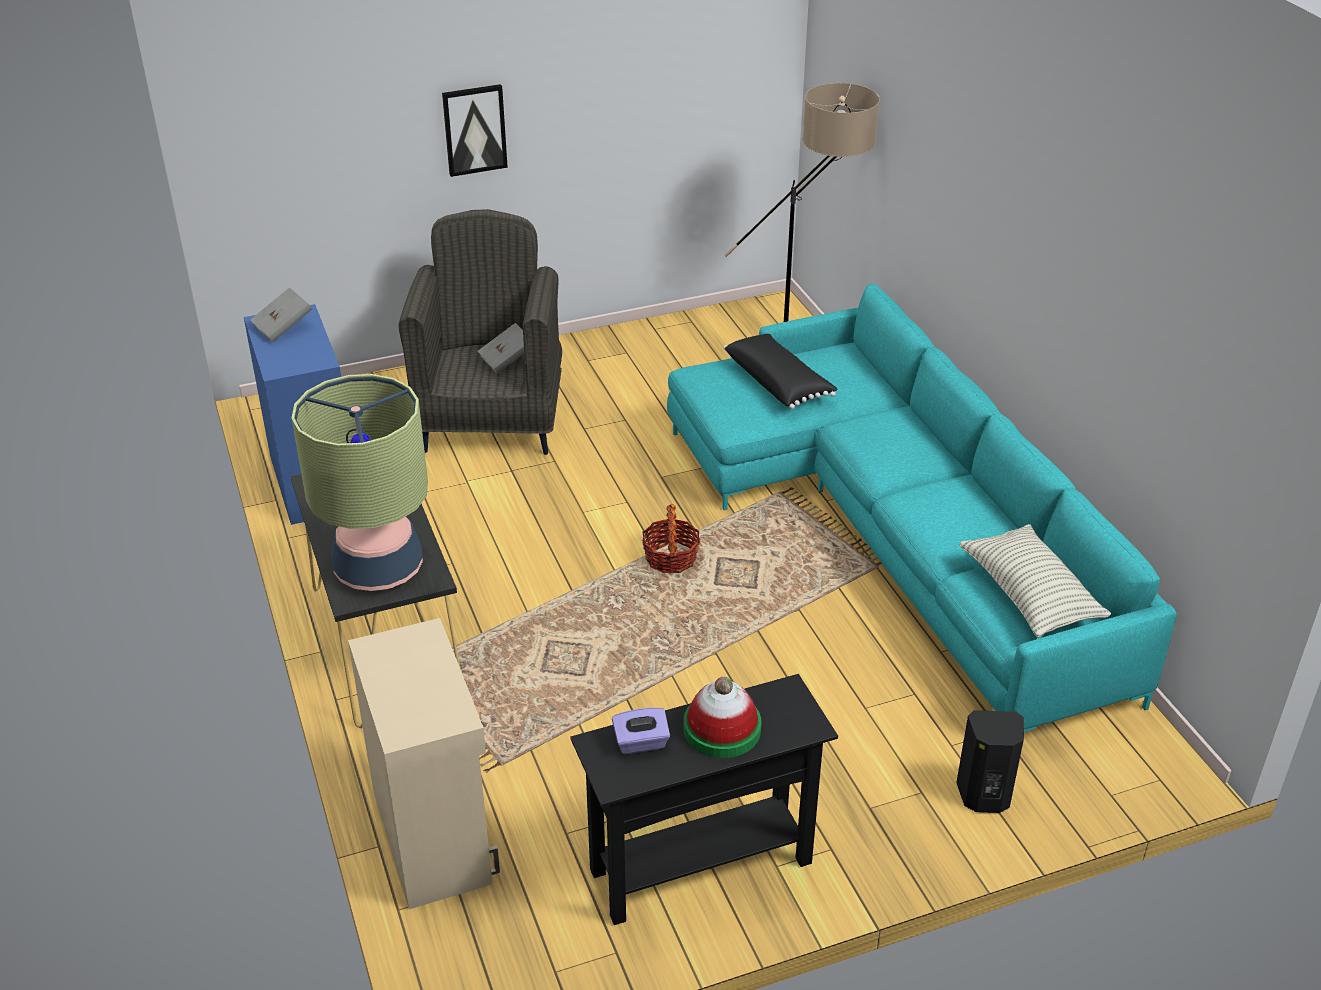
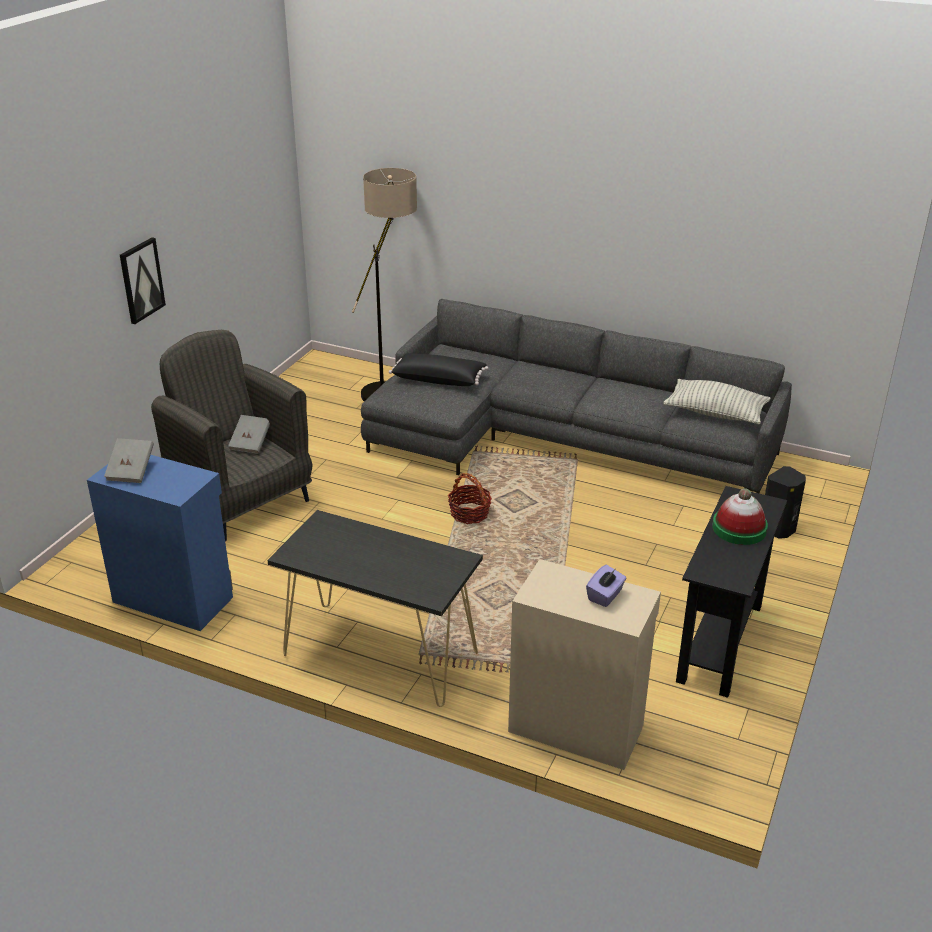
camera: 45 degrees left, 5 degrees down
(379, 568) = (420, 572): table lamp -> none
(641, 743) = (718, 558): purple tissue box -> purple tissue box (605, 596)
(895, 531) = (558, 439): turquoise sofa -> grey sofa

